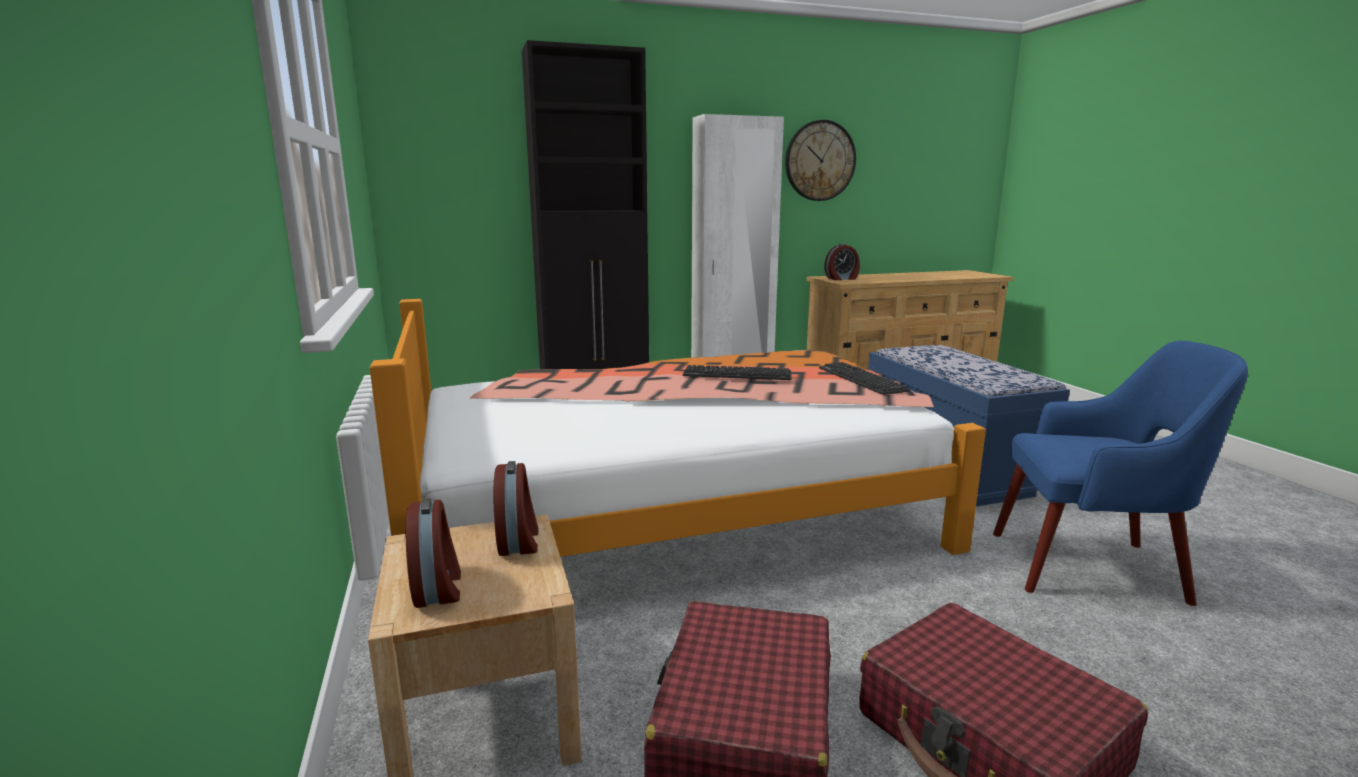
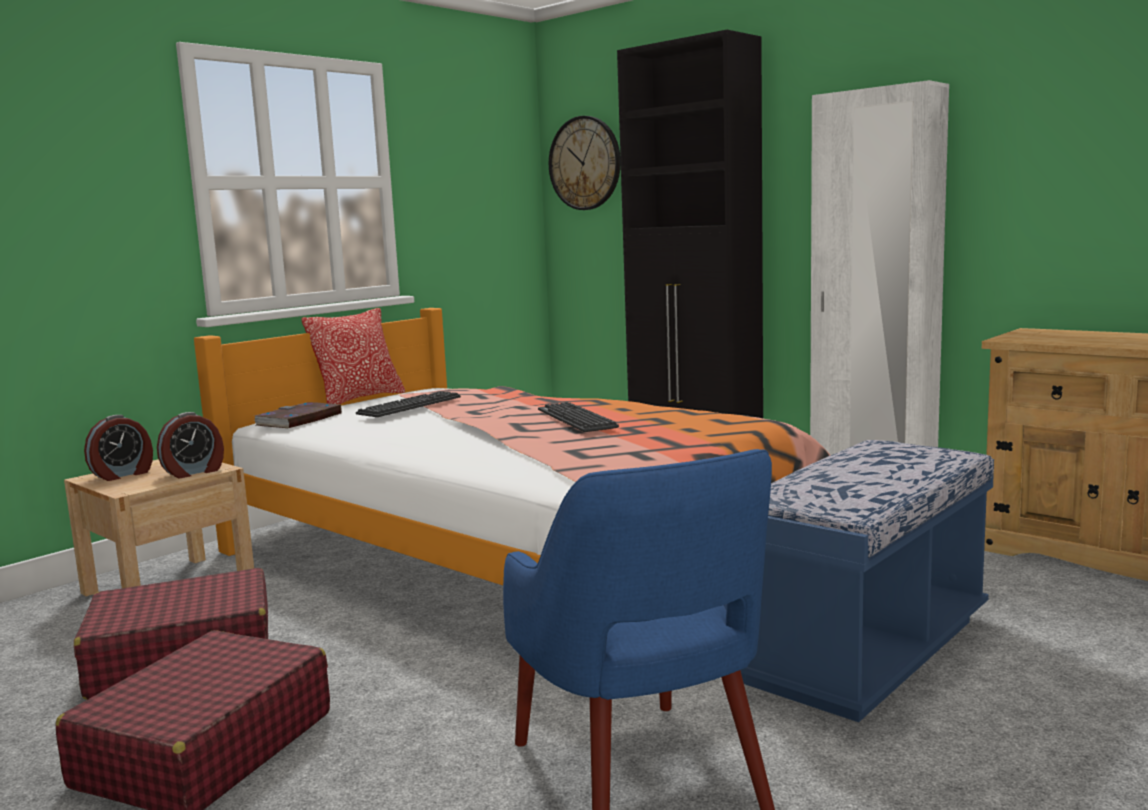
camera: 60 degrees right, 5 degrees down
(426, 414) = (359, 399): none -> pillow
(490, 446) = (299, 420): none -> book
(820, 161) = (1050, 136): wall clock -> wall clock (585, 163)
(842, 279) = (1044, 335): alarm clock -> none
(861, 379) = (651, 450): keyboard -> keyboard (409, 406)

